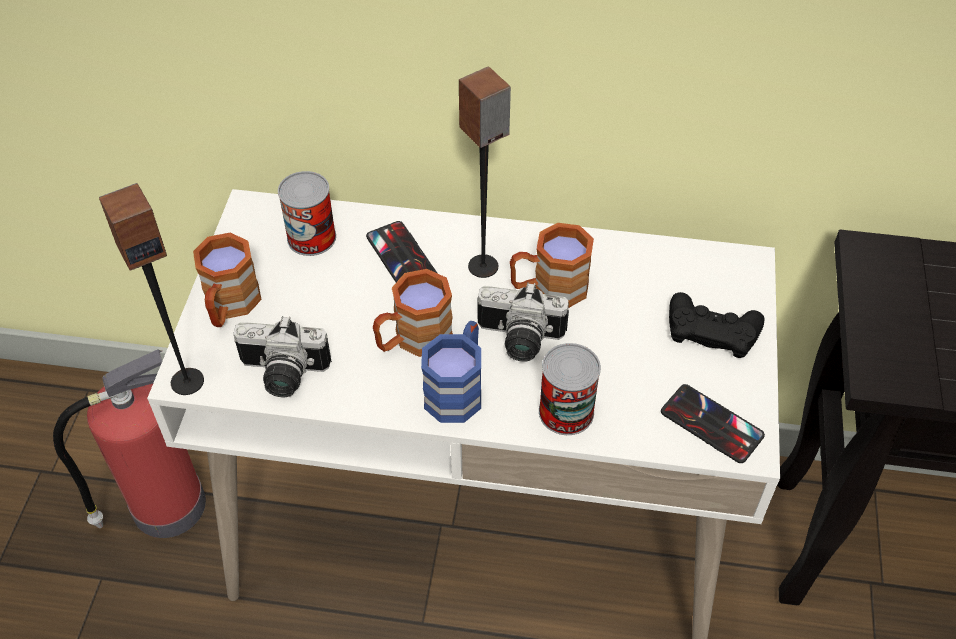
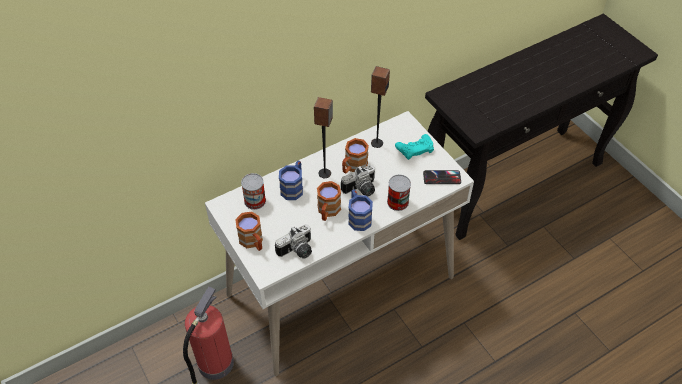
camera: 40 degrees left, 0 degrees up
(187, 381) = (267, 275): speaker -> speaker (376, 143)
(401, 256) = (293, 187): phone -> blue mug
(712, 330) = (415, 149): black game controller -> turquoise game controller

